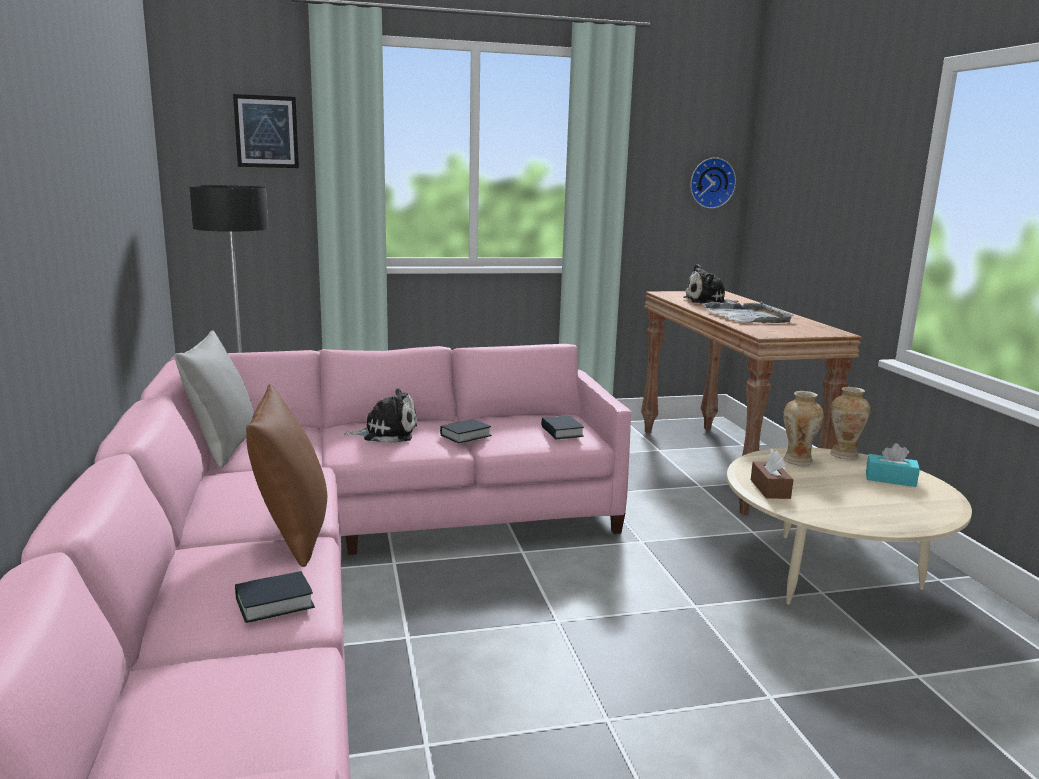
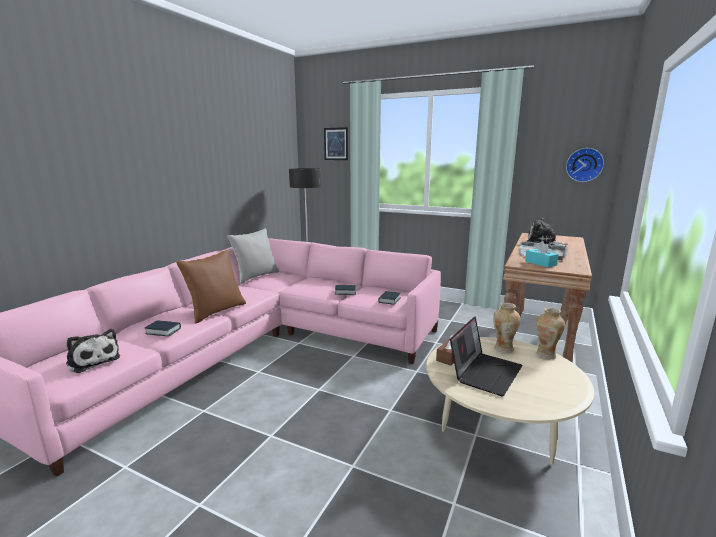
camera: 40 degrees right, 0 degrees up
(386, 433) = (317, 284): plush toy -> plush toy (93, 360)
(834, 494) = (485, 372): none -> laptop
(890, 479) = (547, 377): turquoise tissue box -> turquoise tissue box (540, 263)

